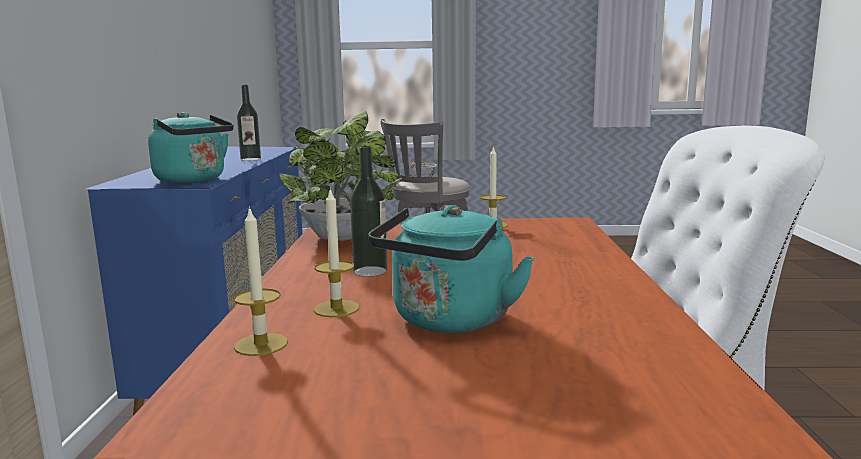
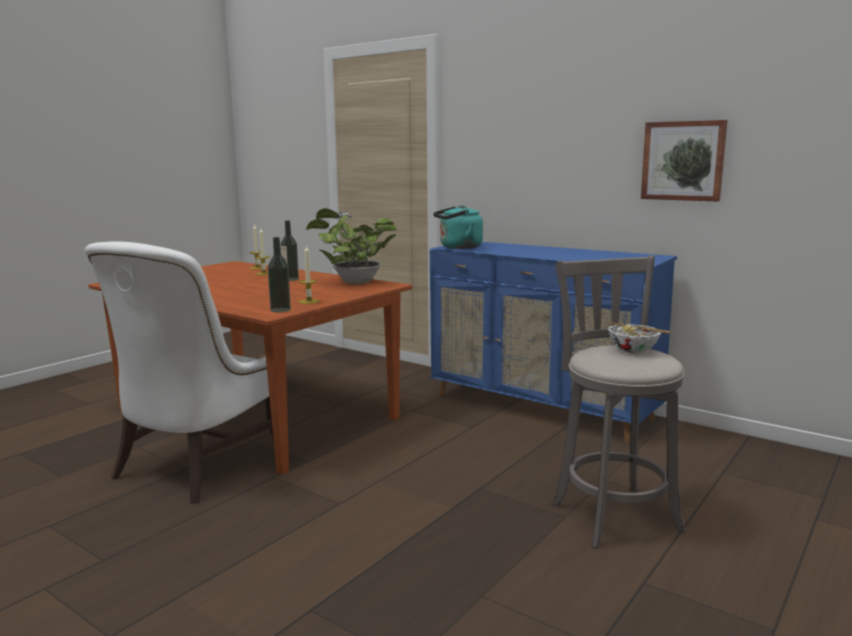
camera: 125 degrees right, 0 degrees up
(199, 54) = (683, 161): none -> picture
(250, 159) = (547, 256): bottle -> bottle (280, 310)
(449, 321) = (220, 278): turquoise kettle -> none

